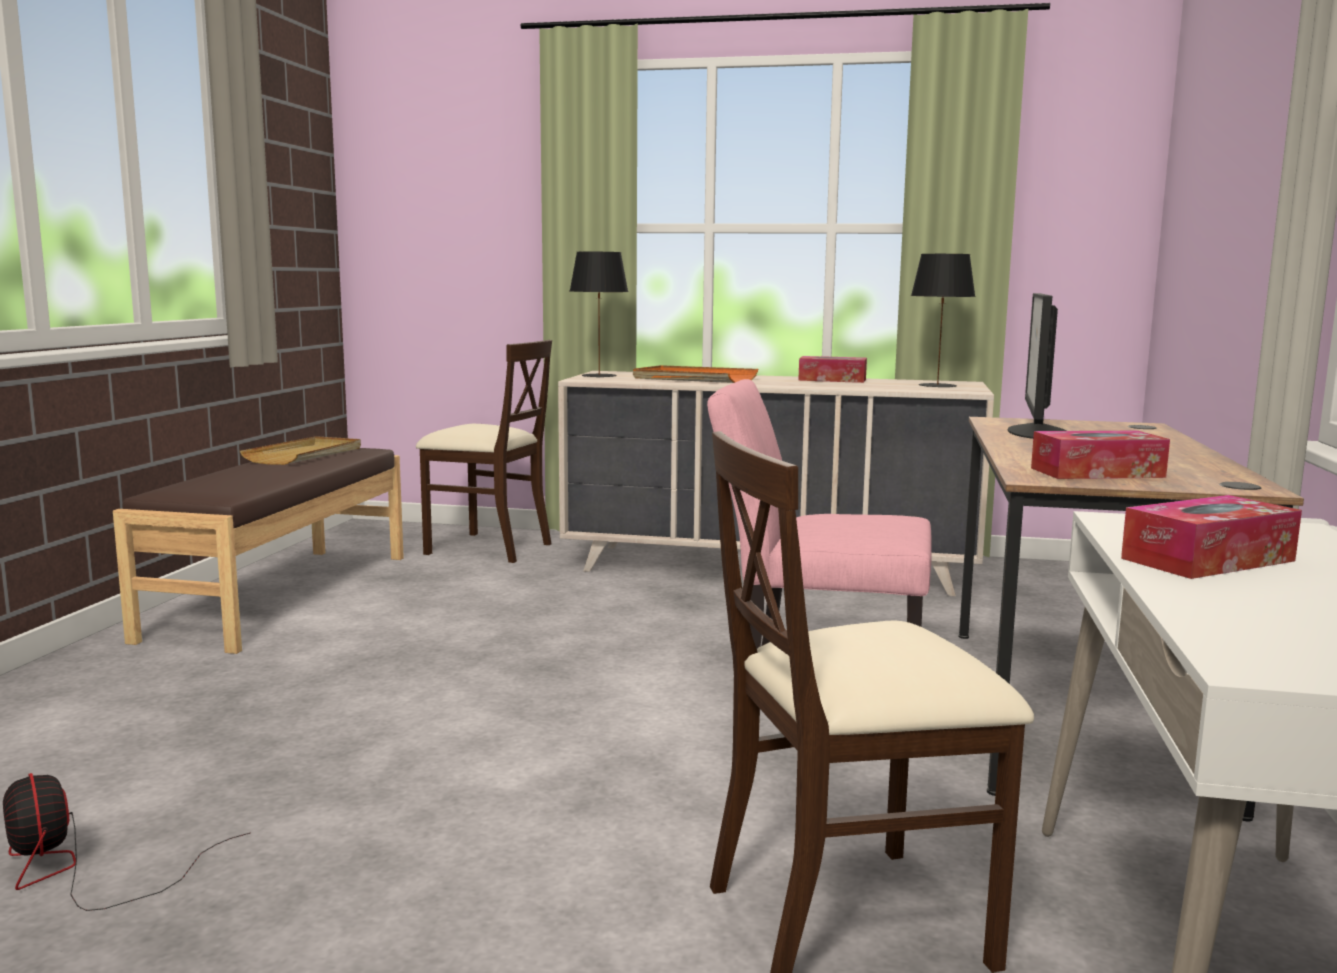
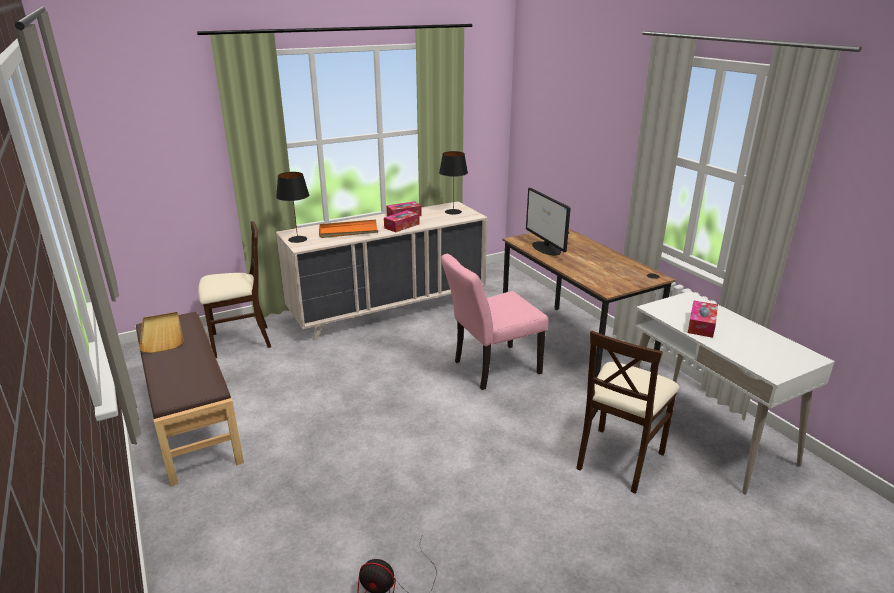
camera: 40 degrees left, 15 degrees up
(1097, 473) = (613, 280): tissue box -> tissue box (402, 226)

